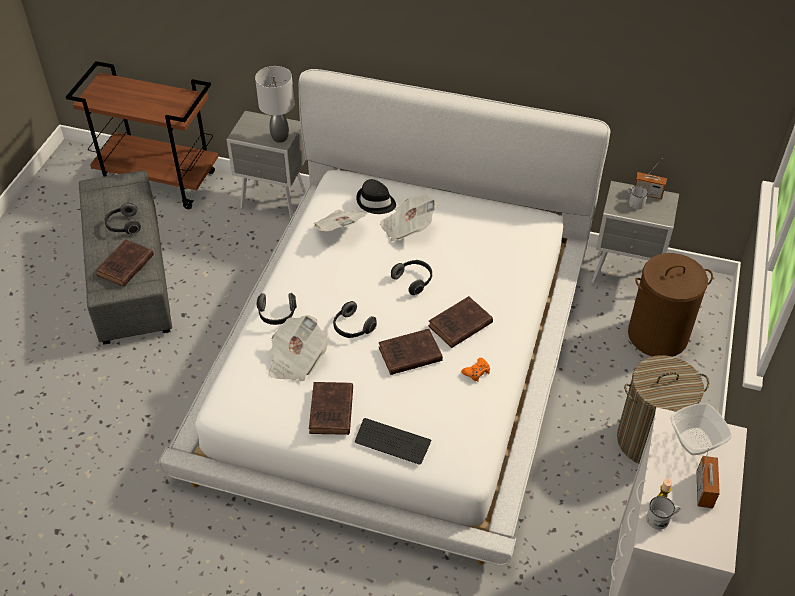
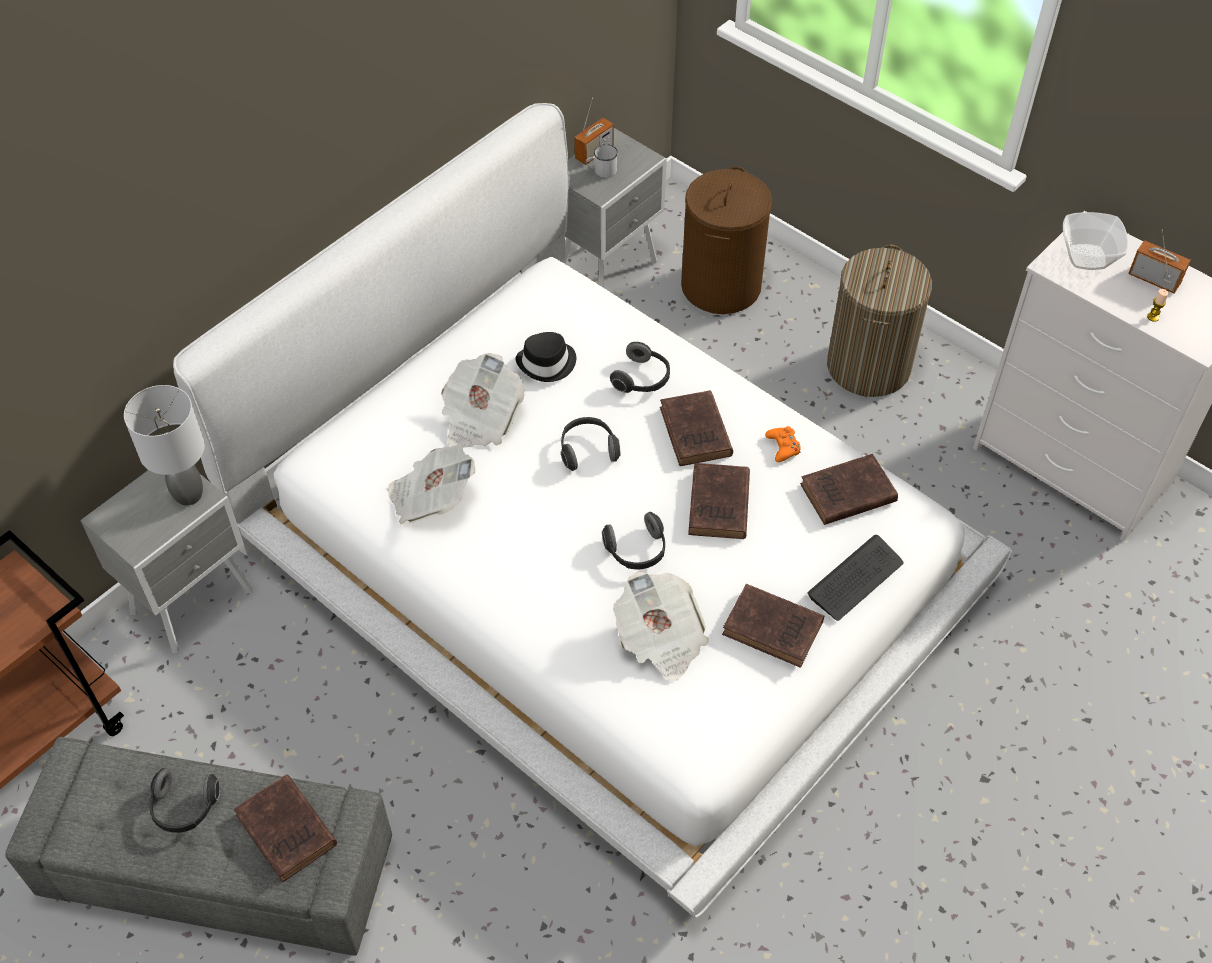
camera: 65 degrees left, 5 degrees up
(277, 315) = (560, 634): headphones -> headphones (642, 379)
(375, 202) = (403, 435): black hat -> black hat (547, 363)
(458, 416) = (845, 494): none -> brown book
(661, 519) = (1180, 329): white mug -> none

